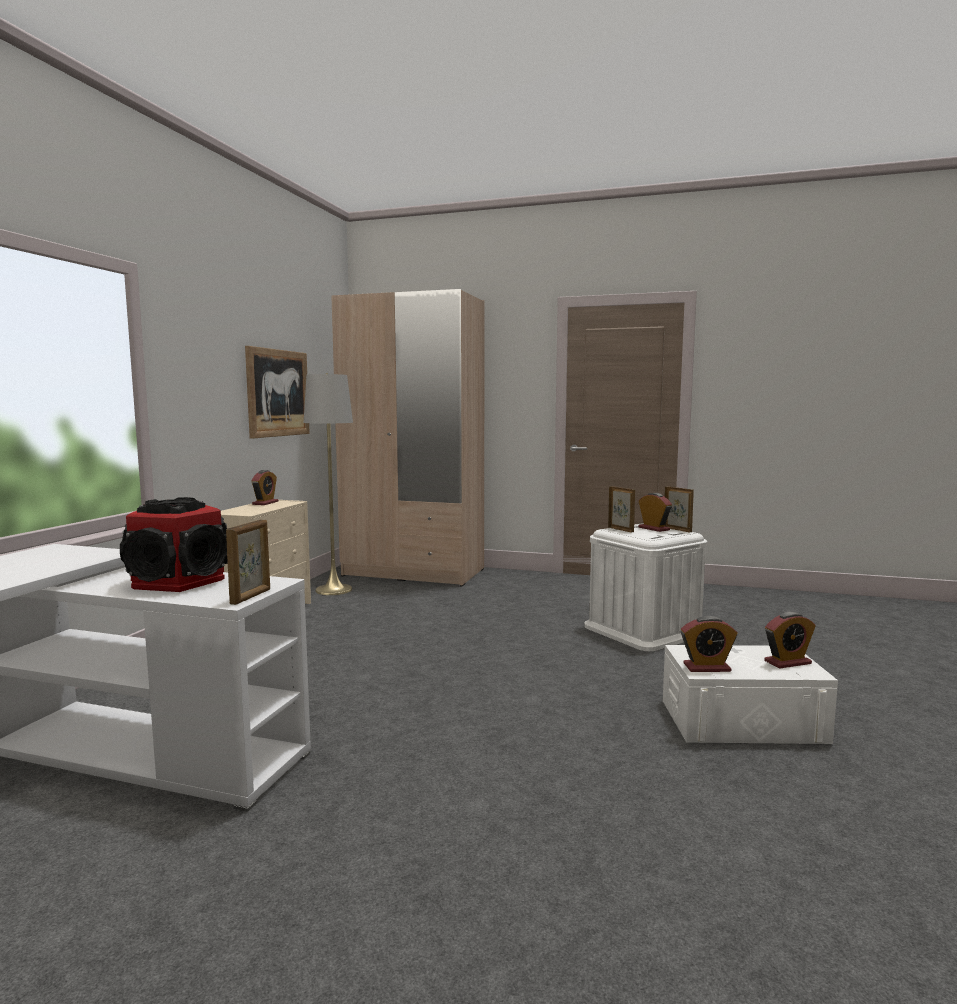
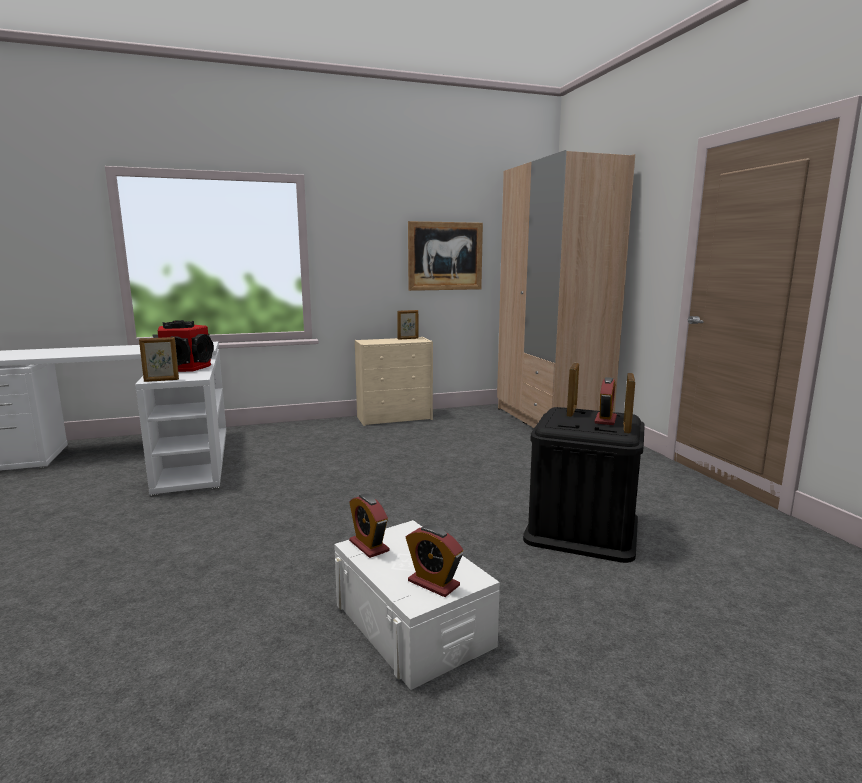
camera: 55 degrees right, 5 degrees up
(265, 503) = (408, 338): alarm clock -> picture frame
(334, 590) = (467, 416): grey floor lamp -> none
(644, 629) = (582, 529): white storage box -> black storage box

